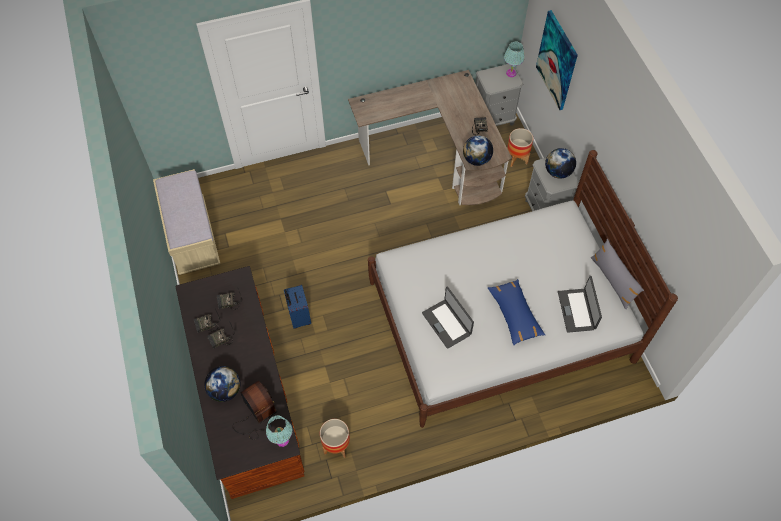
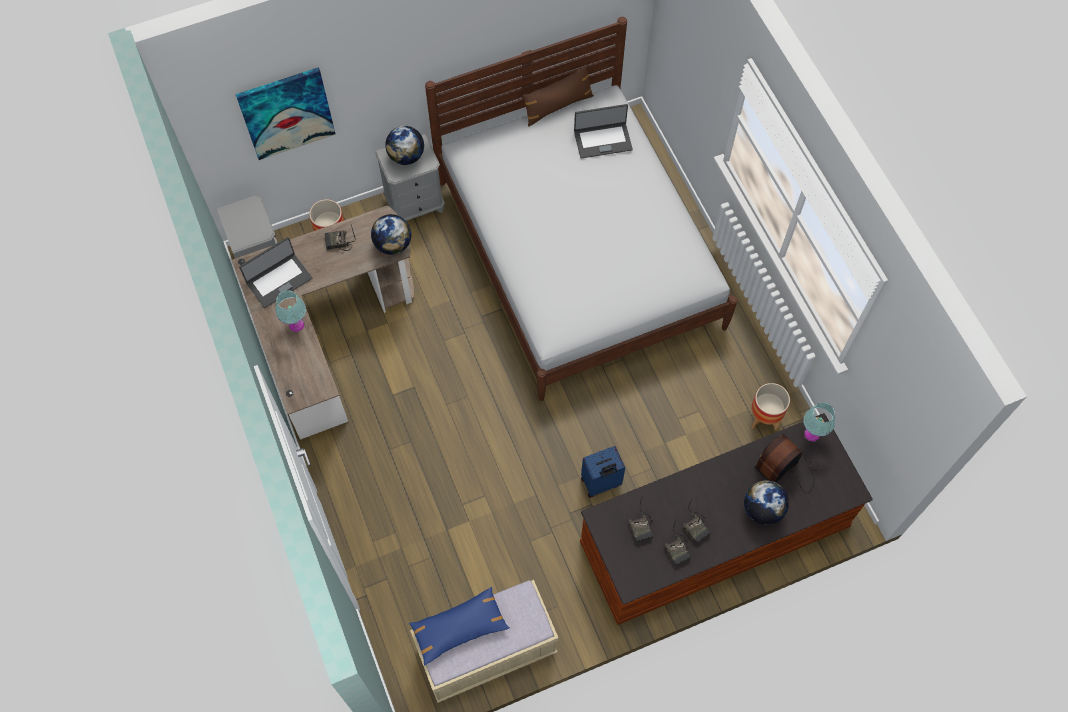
camera: 95 degrees left, 5 degrees up
(447, 323) = (637, 269): laptop -> laptop (279, 280)
(511, 73) = (236, 209): turquoise table lamp -> turquoise table lamp (296, 324)
(514, 314) = (616, 200): blue pillow -> blue pillow (459, 628)
(613, 281) = (557, 106): grey pillow -> brown pillow

